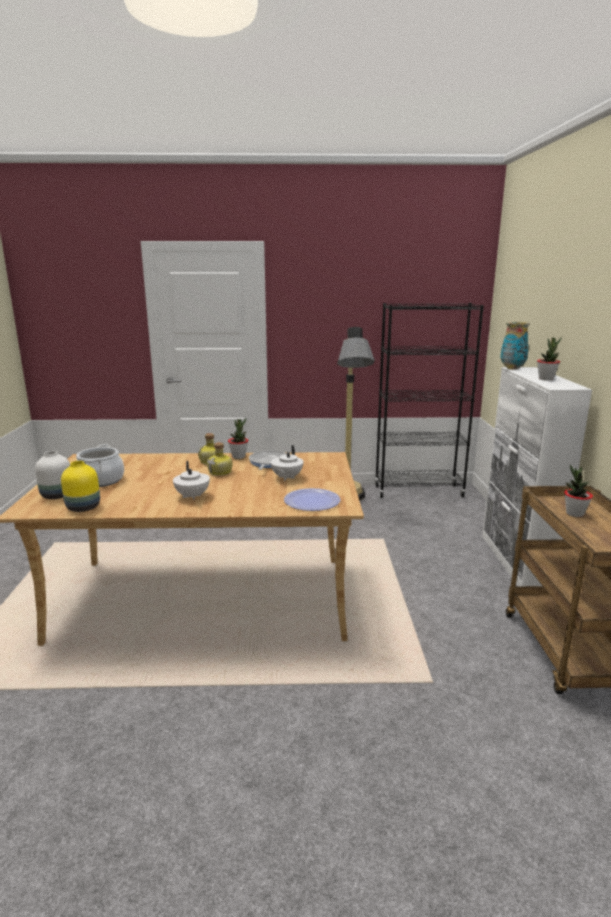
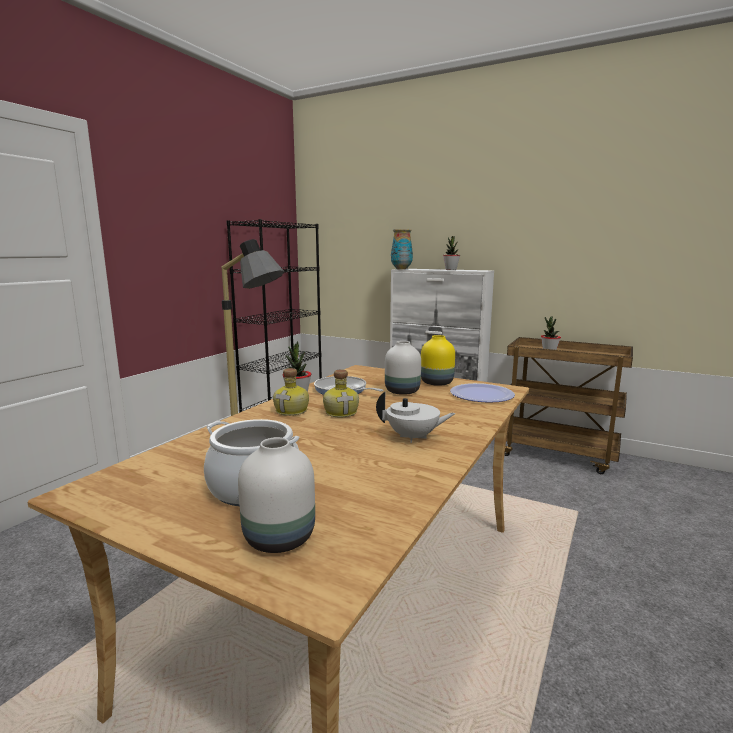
camera: 60 degrees left, 5 degrees down
(84, 507) = (379, 515): yellow vase -> yellow vase (436, 383)
(286, 478) = (402, 392): white teapot -> white vase

